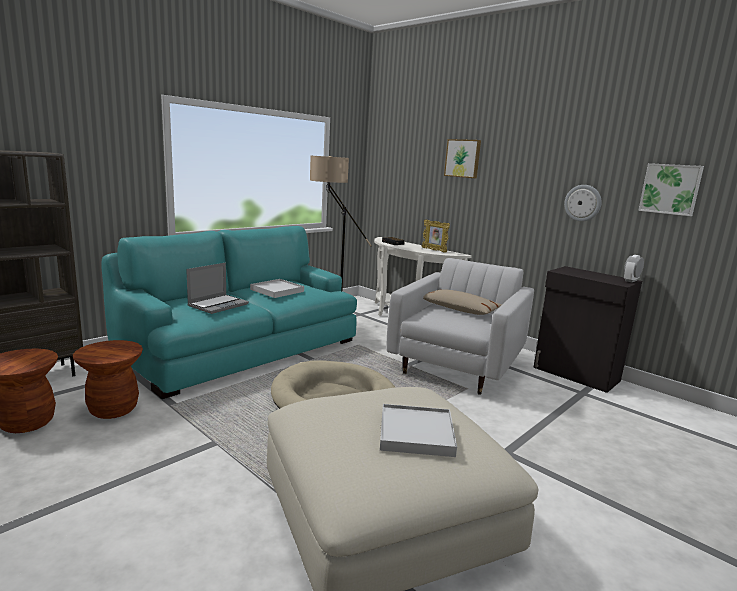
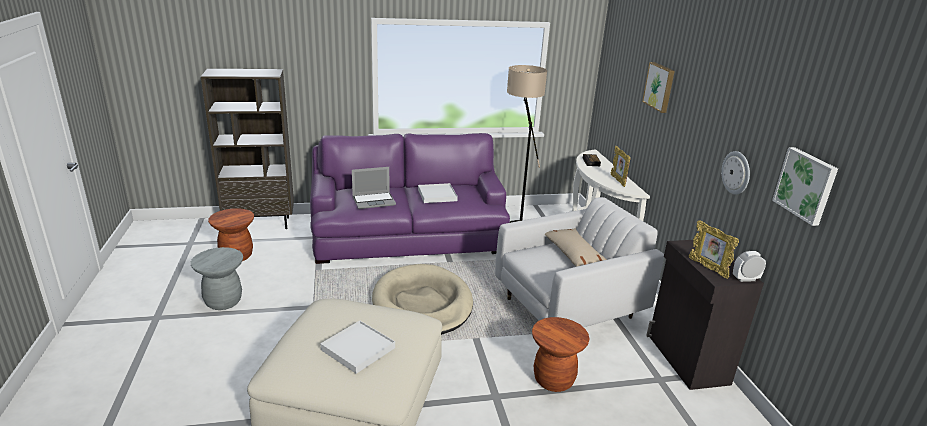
camera: 35 degrees right, 10 degrees up
(68, 481) = (223, 301): none -> grey stool
(113, 409) = (284, 262): brown stool -> brown stool (553, 380)
(242, 349) = (408, 237): turquoise sofa -> purple sofa
(602, 279) = (708, 268): none -> picture frame

